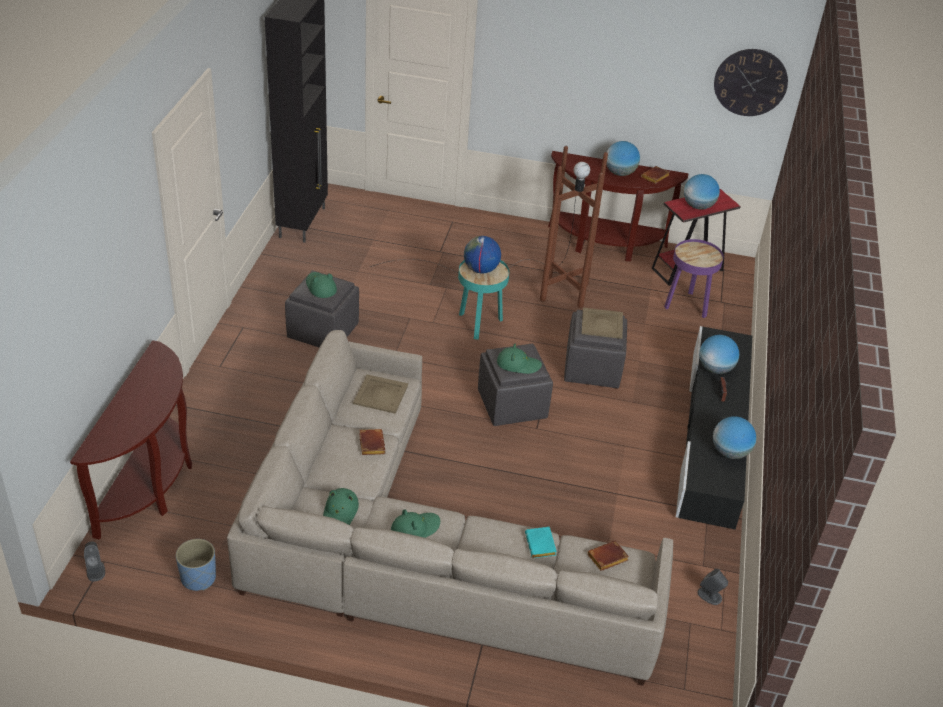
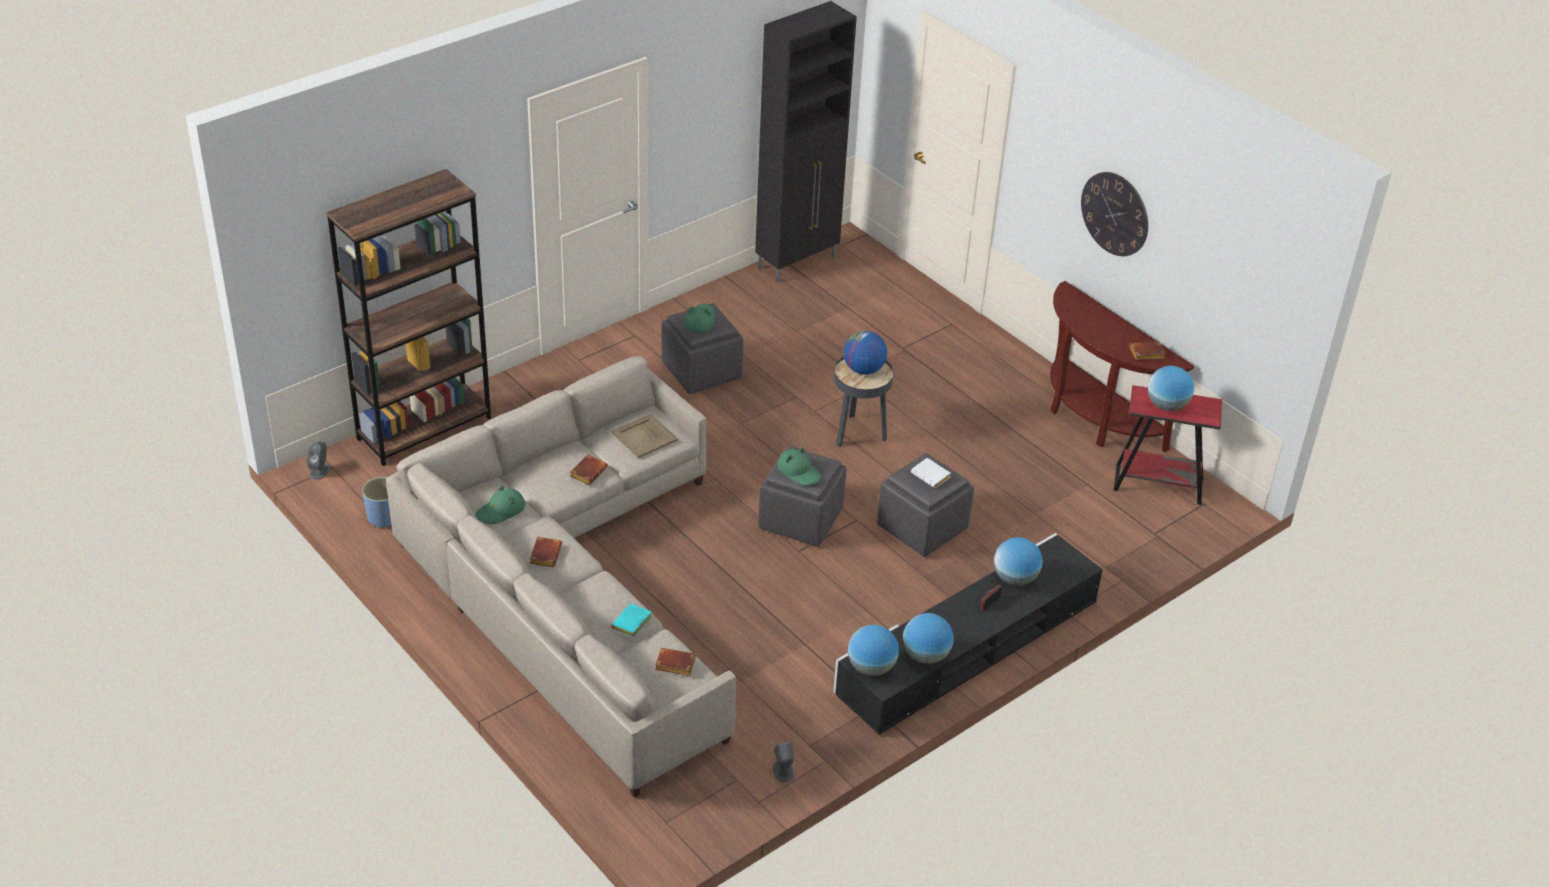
camera: 40 degrees right, 0 degrees up
(151, 484) = (424, 428): brown console table -> brown bookcase
(414, 528) = (544, 554): green hat -> brown book
(479, 323) = (858, 433): turquoise side table -> black side table
(519, 281) = (950, 412): brown floor lamp -> none
(602, 323) = (932, 476): beige tray -> white book
(620, 173) = (1110, 333): globe -> globe (871, 667)
(687, 305) = (1108, 519): purple side table -> none
(750, 82) = (1265, 276): wall clock -> wall clock (1115, 213)

